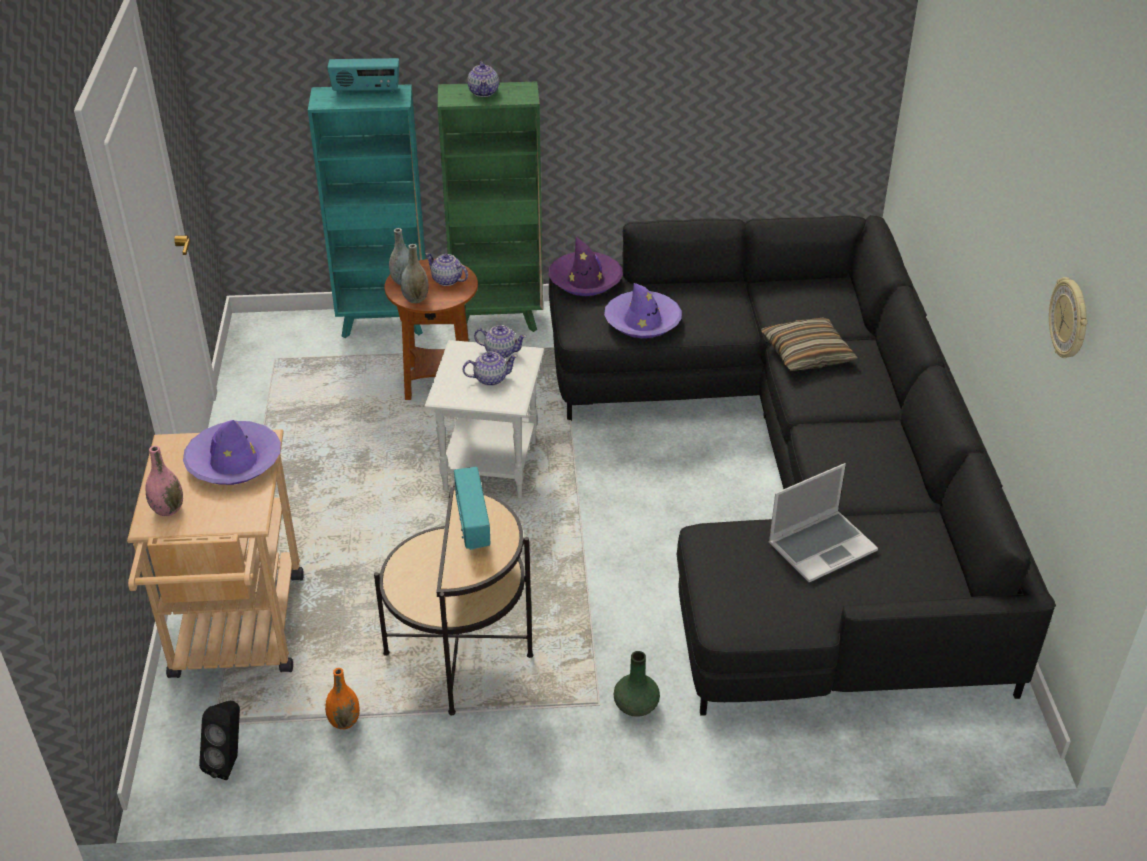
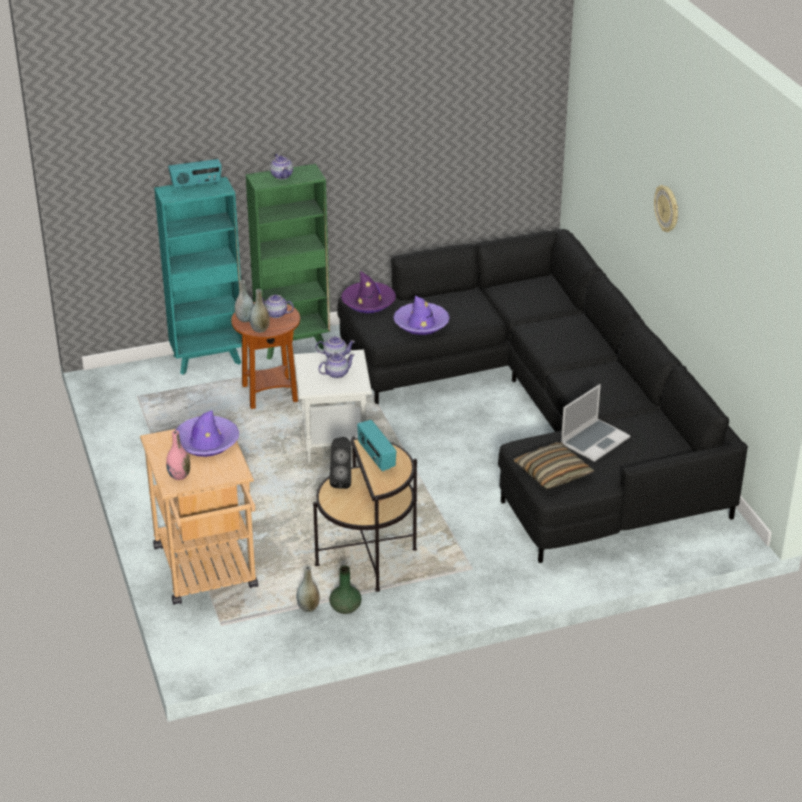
camera: 15 degrees left, 5 degrees down
(229, 762) = (242, 643): black speaker -> black speaker (342, 481)
(344, 721) = (308, 607): orange vase -> grey vase
(636, 706) = (496, 565): green vase -> green vase (345, 608)
(807, 354) = (541, 328): pillow -> pillow (552, 473)
(1070, 319) = (725, 268): wall clock -> wall clock (667, 209)

